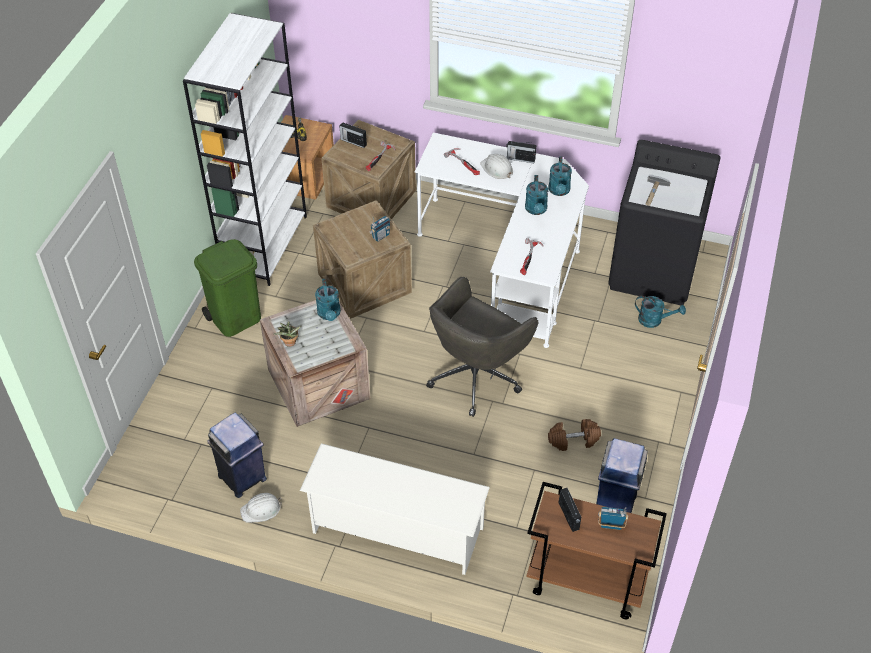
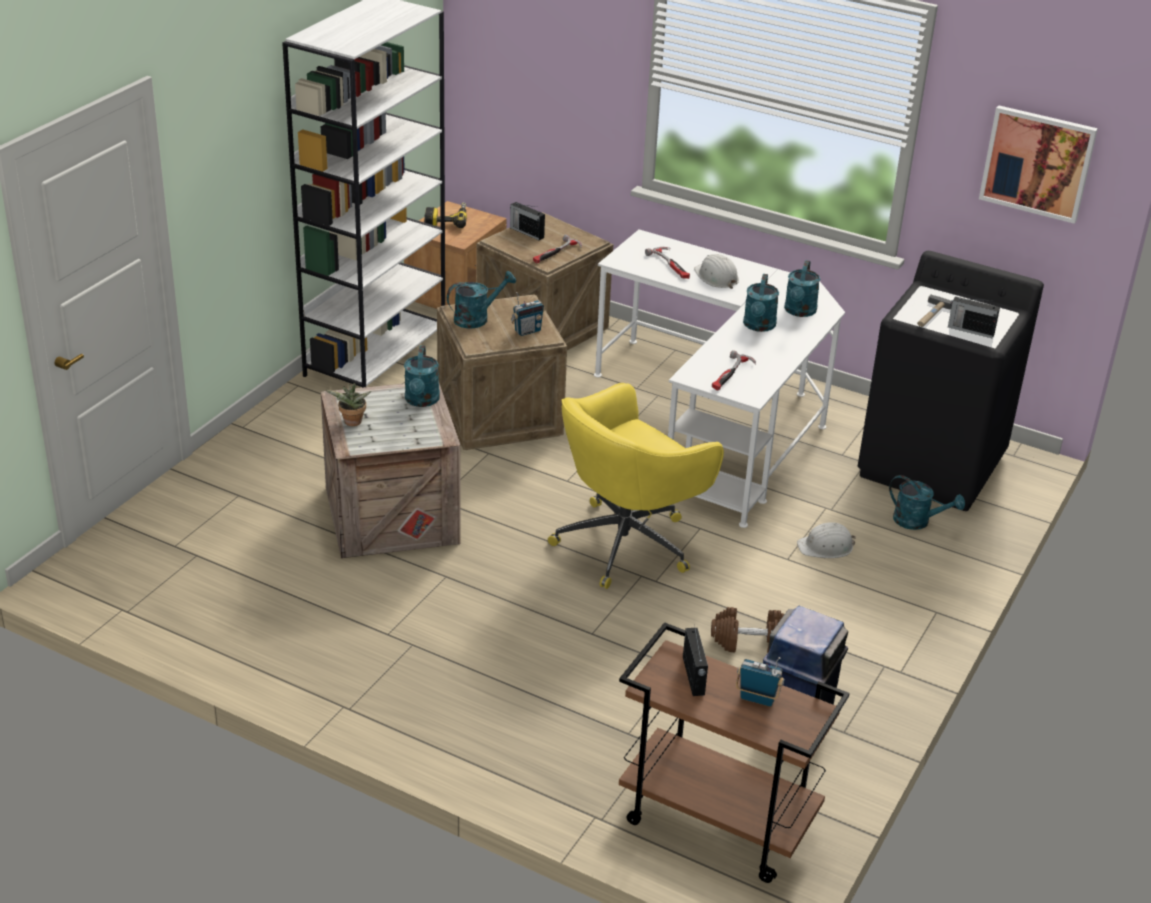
camera: 10 degrees right, 15 degrees down
(236, 318) = (304, 425): green trash can -> none
(242, 478) = (239, 604): blue trash can -> none
(261, 510) = (251, 645): white hard hat -> white hard hat (826, 547)
(343, 231) = (477, 318): none -> turquoise watering can
(396, 530) = (442, 704): white shoe rack -> none
(476, 375) = (627, 542): grey office chair -> yellow office chair
(520, 159) = (753, 271): radio -> radio (970, 330)
(711, 80) = (1037, 163): none -> picture

